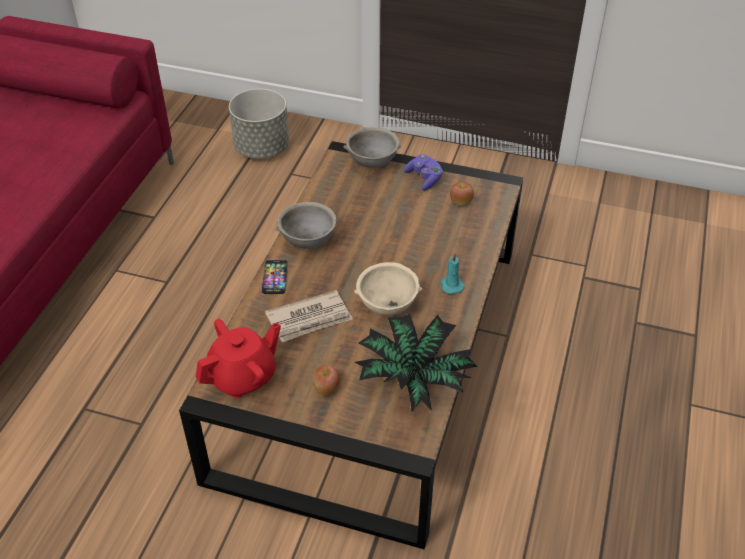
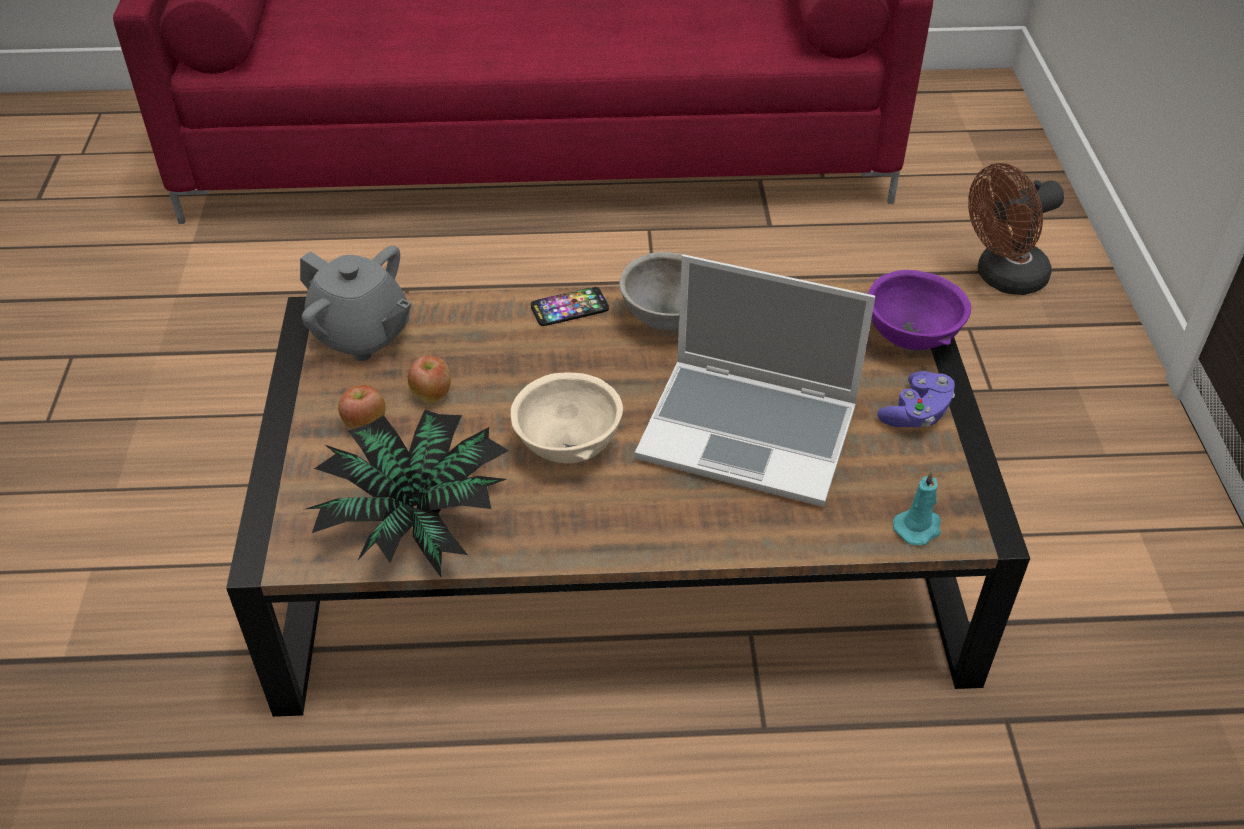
camera: 70 degrees right, 0 degrees up
(243, 377) = (362, 335): red teapot -> grey teapot
(262, 148) = (1002, 278): grey planter -> brown fan
(309, 319) = (500, 368): newspaper -> none
(372, 162) = (911, 337): grey bowl -> purple bowl
(410, 236) = (751, 433): none -> laptop
(451, 285) = (656, 516): turquoise candle -> turquoise candle (918, 527)
(460, 203) = (883, 479): apple -> apple (432, 395)

